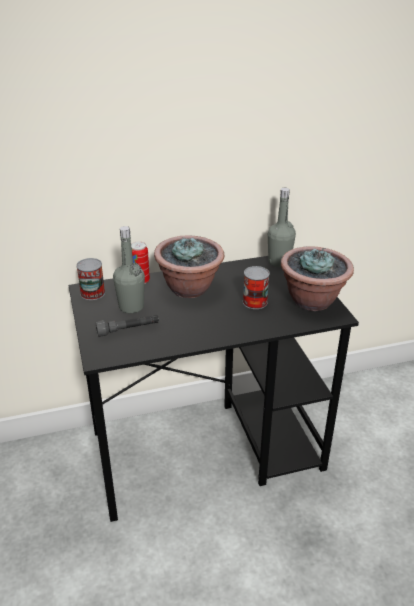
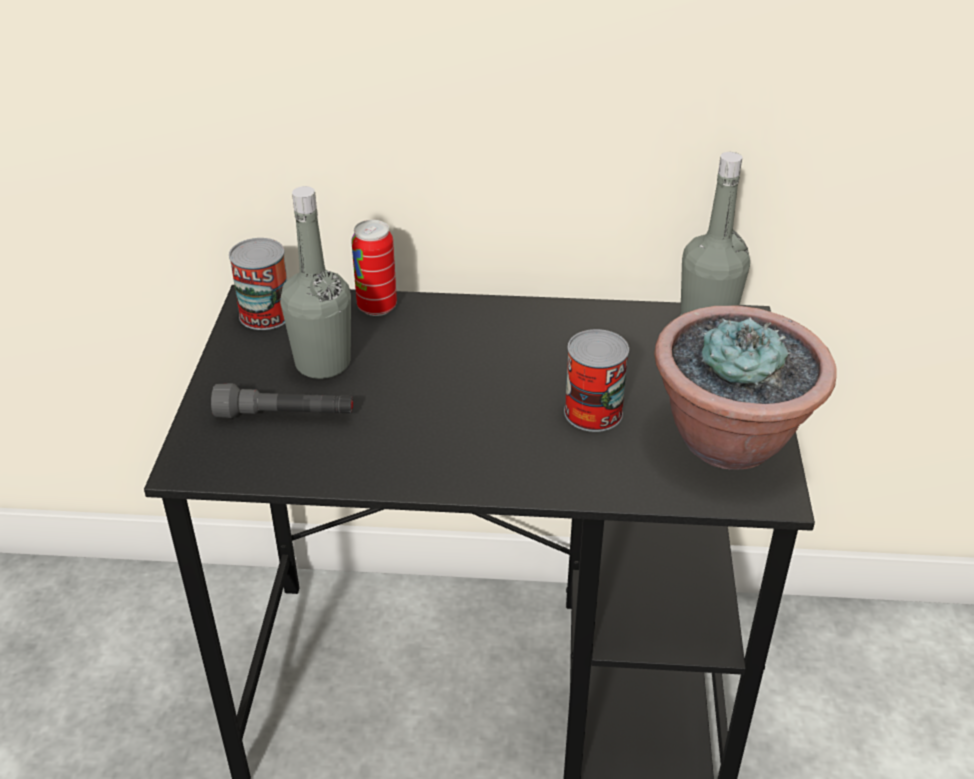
camera: 20 degrees right, 5 degrees up
(190, 288) = (469, 346): potted plant -> none

